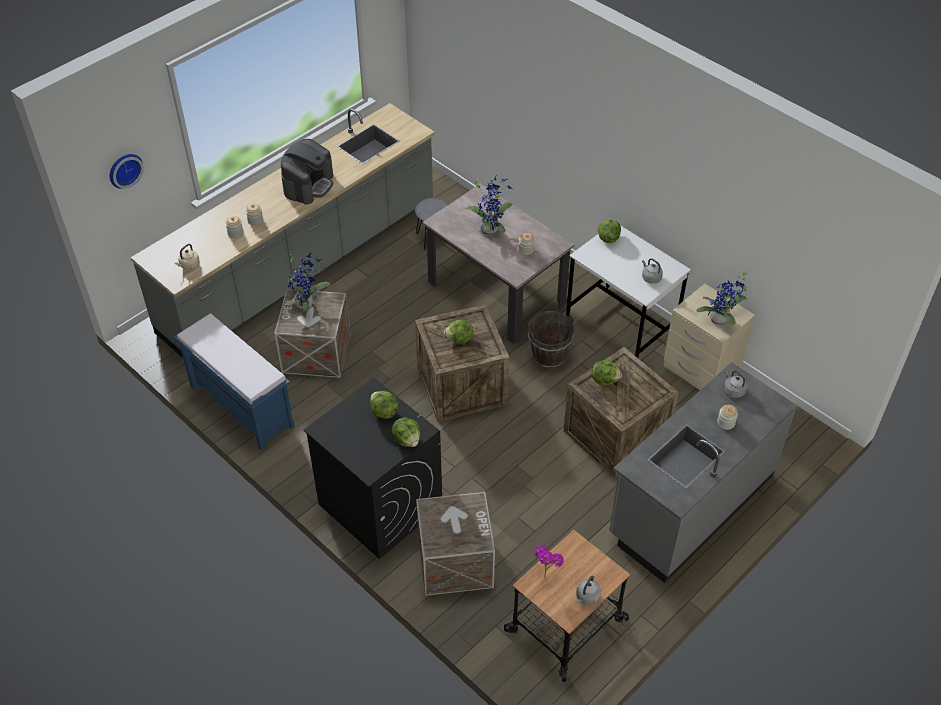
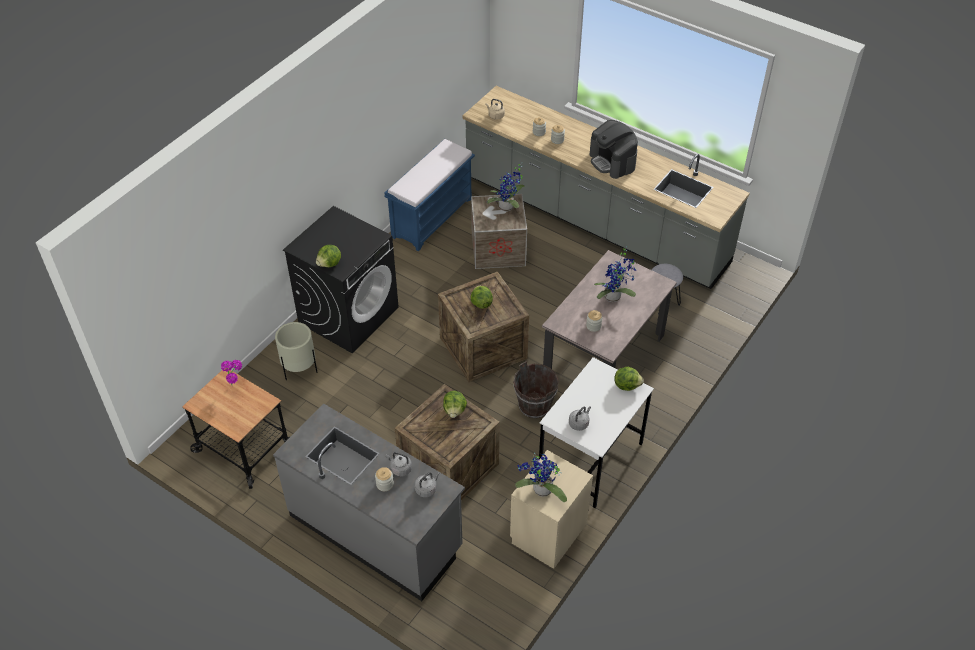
camera: 80 degrees right, 0 degrees up
(124, 169) = (526, 28): wall clock -> none
(308, 185) = (612, 161): coffee machine -> coffee machine turned 45 degrees clockwise
(384, 412) = (356, 246): lettuce -> none
(455, 562) = (299, 369): crate -> beige planter
(587, 597) = (215, 414): grey kettle -> grey kettle (400, 469)

